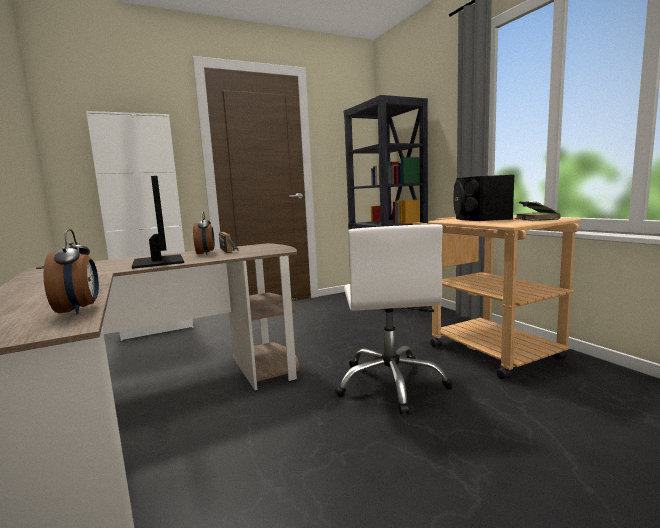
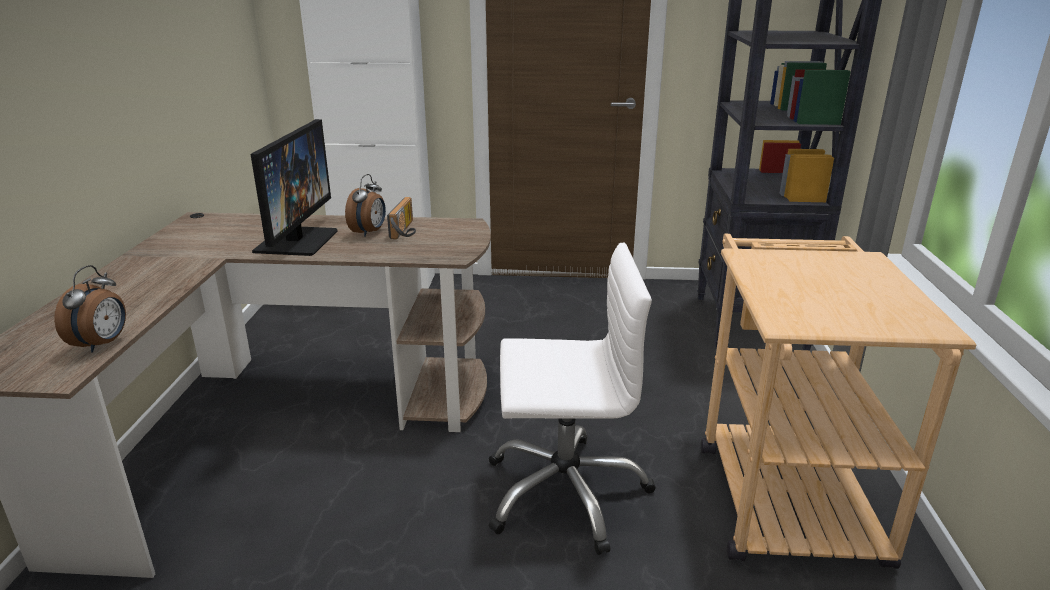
camera: 30 degrees right, 15 degrees up
(391, 383) = (565, 491): white office chair -> white office chair turned 120 degrees counterclockwise
(479, 218) = (806, 271): black speaker -> none
(535, 219) = (883, 314): book -> none

